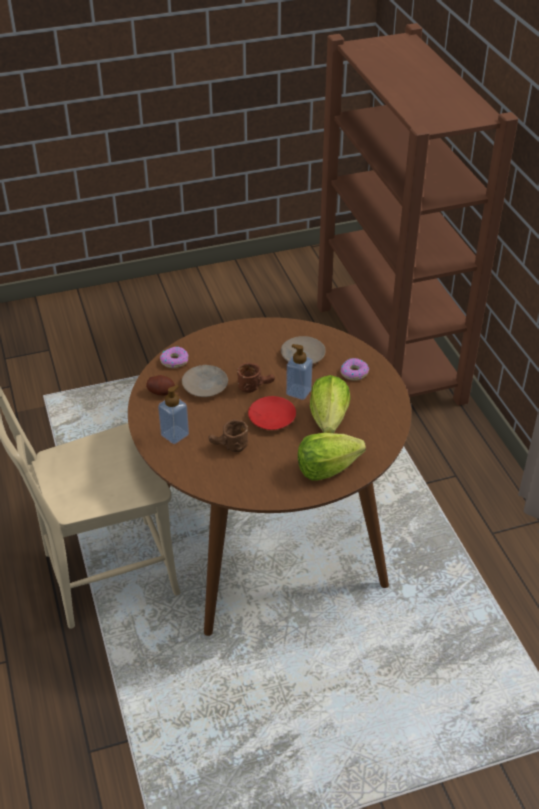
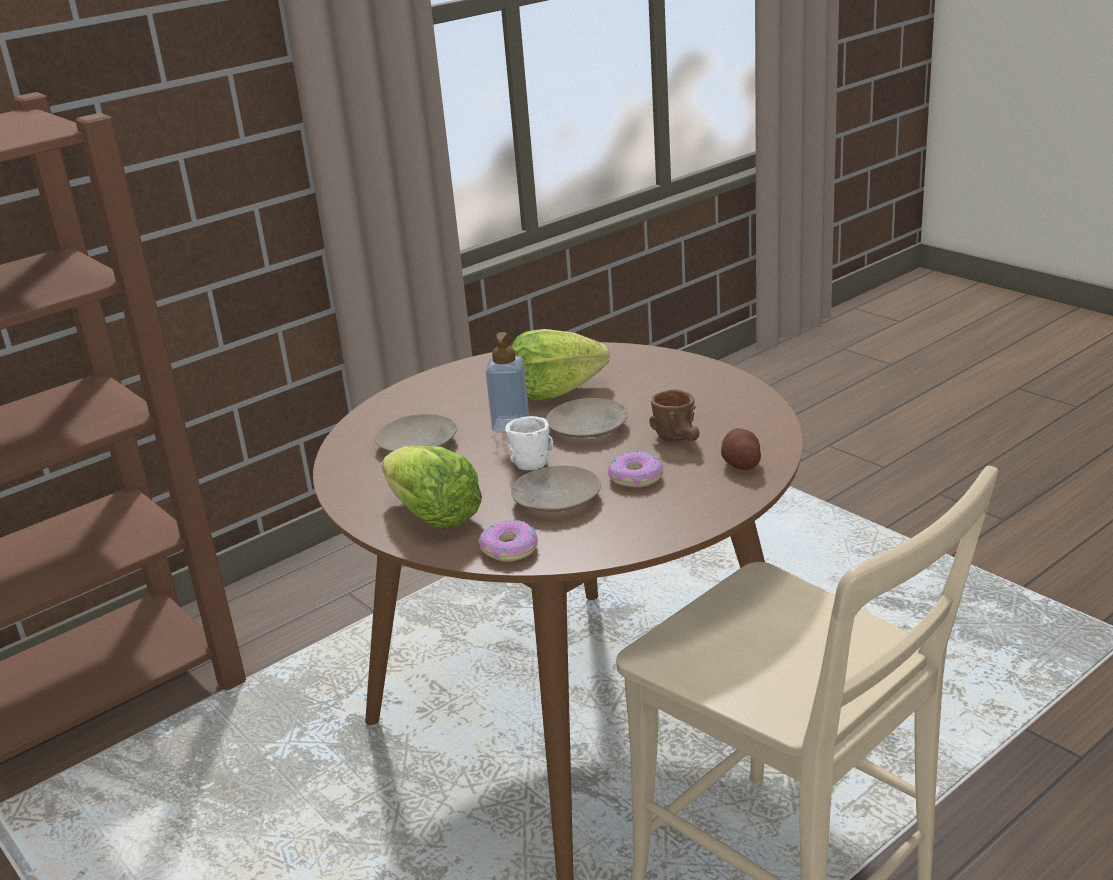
camera: 110 degrees left, 15 degrees down
(161, 392) = (606, 533): potato -> potato (741, 464)
(175, 435) = (699, 487): soap dispenser -> none
(255, 386) = (523, 459): brown mug -> white mug
(271, 418) = (588, 428): red plate -> beige plate
(327, 468) = (654, 371): lettuce -> lettuce (432, 516)
(354, 373) = (434, 400): donut -> donut (635, 477)

